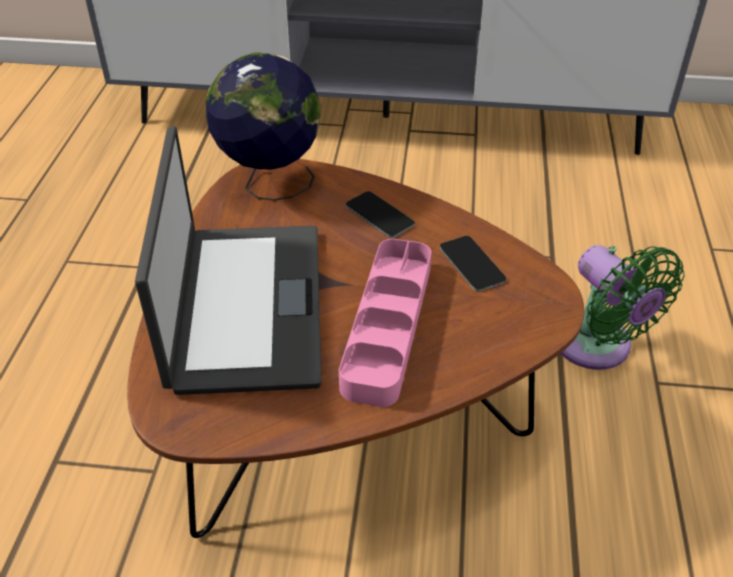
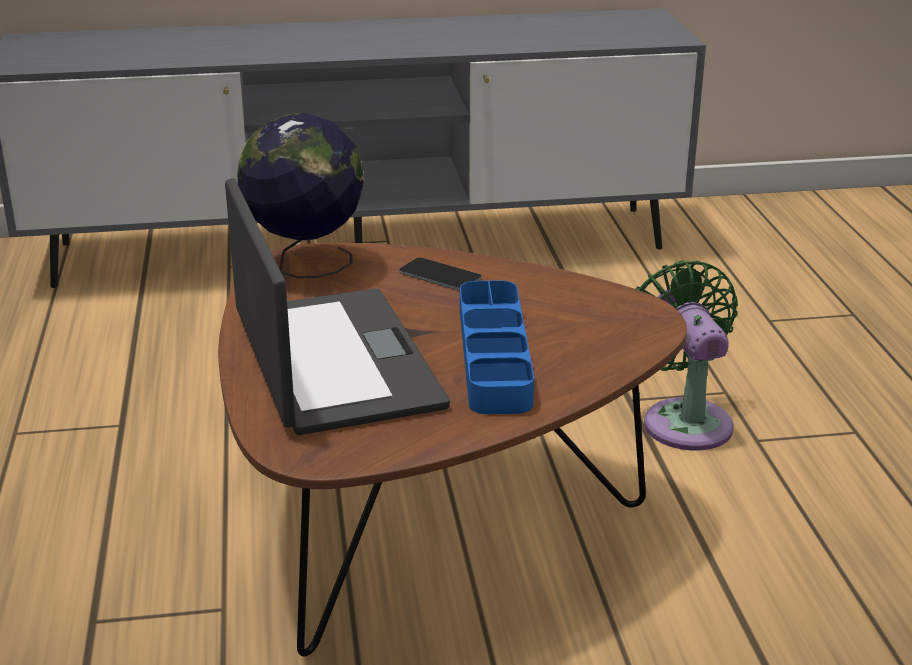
camera: 15 degrees left, 15 degrees down
(387, 325) = (494, 355): pink tray -> blue tray
(472, 264) = (556, 300): phone -> none
(597, 347) = (683, 420): green fan -> green fan turned 150 degrees counterclockwise

